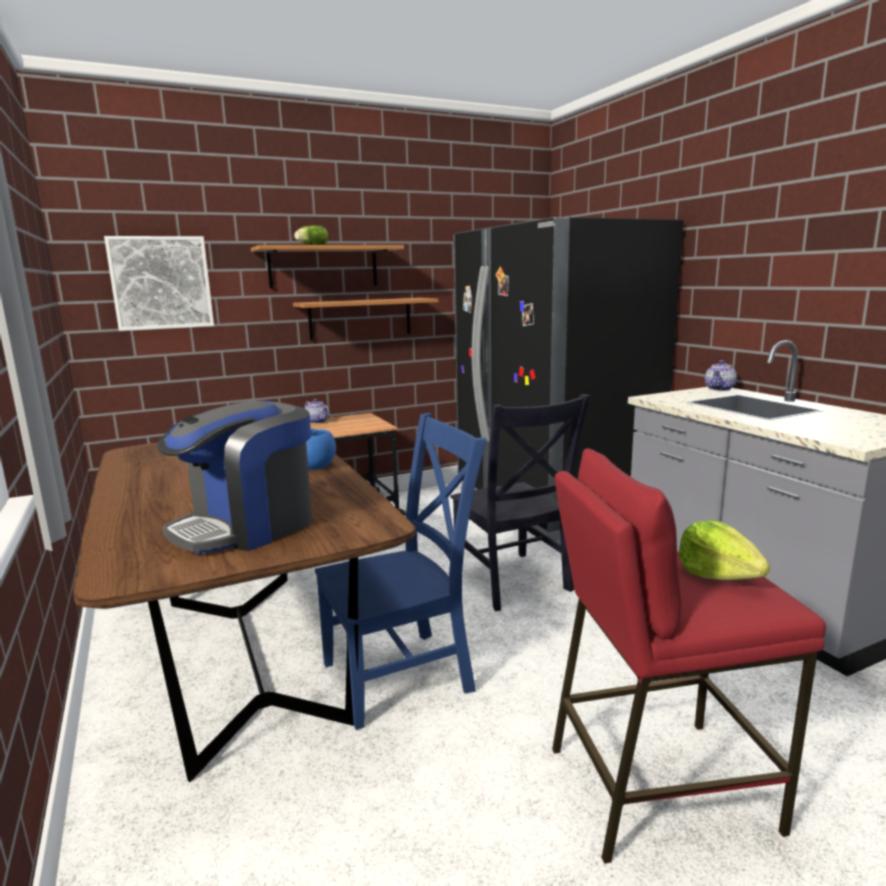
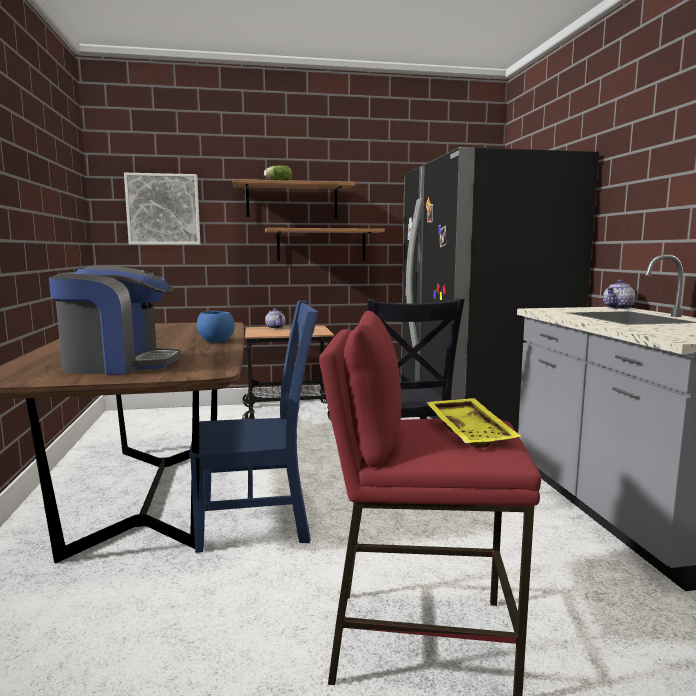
camera: 15 degrees right, 5 degrees down
(247, 526) = (119, 365): coffee machine -> coffee machine turned 150 degrees counterclockwise
(718, 574) = (471, 432): lettuce -> yellow tray

